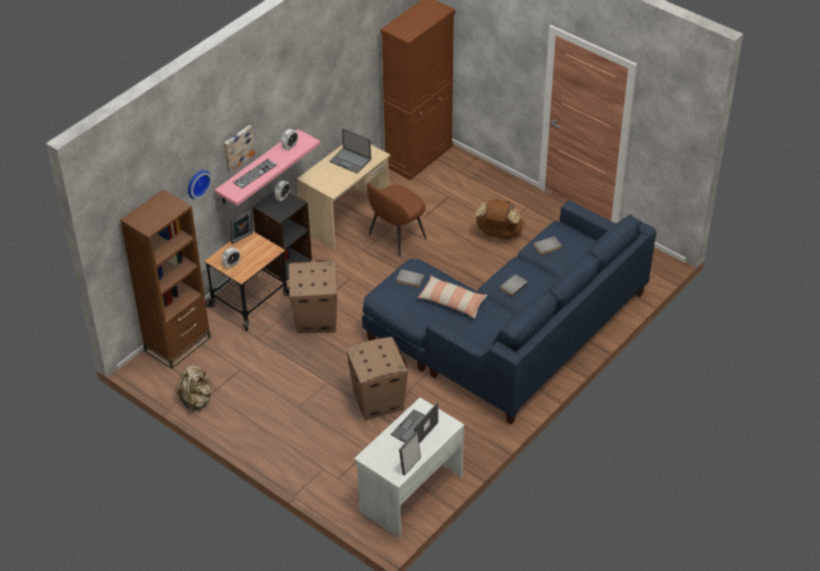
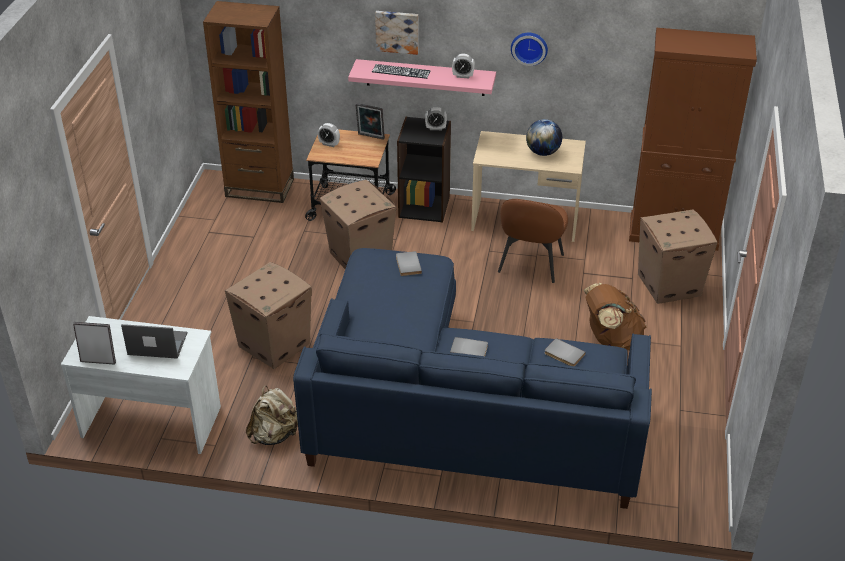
camera: 60 degrees right, 5 degrees down
(197, 183) = (331, 34): wall clock -> wall clock (529, 47)
(197, 400) = (194, 227): beige backpack -> beige backpack (274, 435)
(350, 161) = (543, 152): laptop -> globe
(396, 237) = (530, 264): brown chair -> brown chair turned 90 degrees counterclockwise
(452, 302) = (398, 309): pillow -> none
(468, 183) = (670, 285): none -> cardboard box

